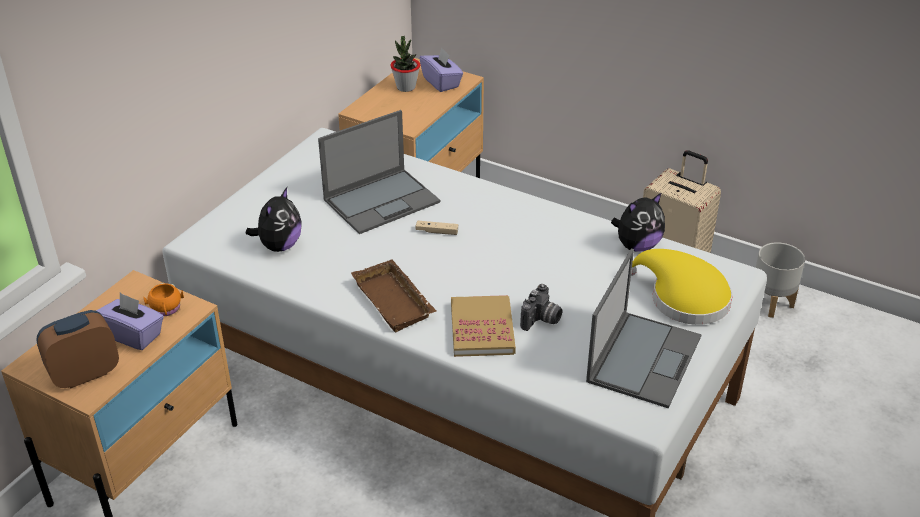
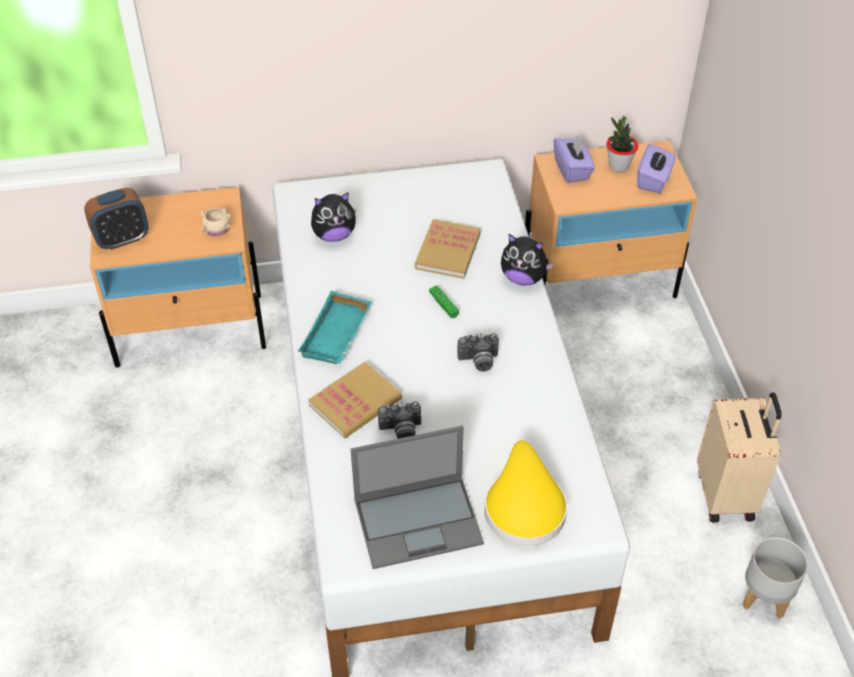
camera: 50 degrees right, 10 degrees up
(85, 374) = (122, 239): alarm clock -> alarm clock turned 135 degrees clockwise
(133, 335) = (177, 233): purple tissue box -> purple tissue box (572, 170)
(166, 310) = (215, 230): orange mug -> beige mug
(382, 200) = (448, 251): laptop -> book
(396, 301) = (338, 335): brown tray -> turquoise tray
(437, 232) = (443, 305): beige game controller -> green game controller
(517, 246) = (478, 362): none -> camera
(637, 246) = (563, 436): plush toy -> plush toy (523, 278)

